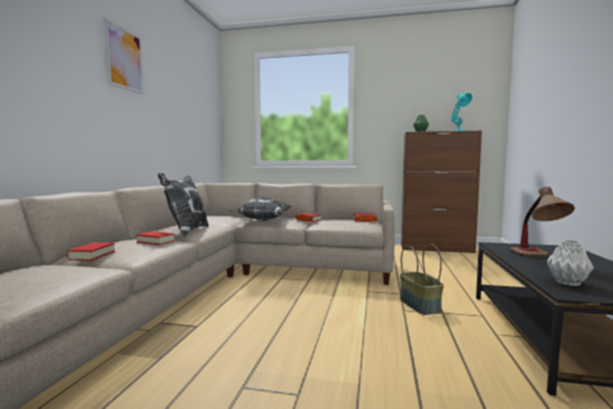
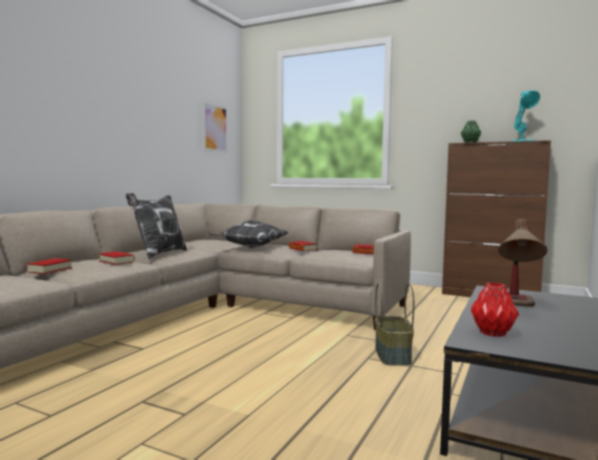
camera: 15 degrees right, 0 degrees up
(124, 59) = (116, 75): picture -> picture (215, 128)
(567, 282) = (492, 333): grey vase -> red vase

